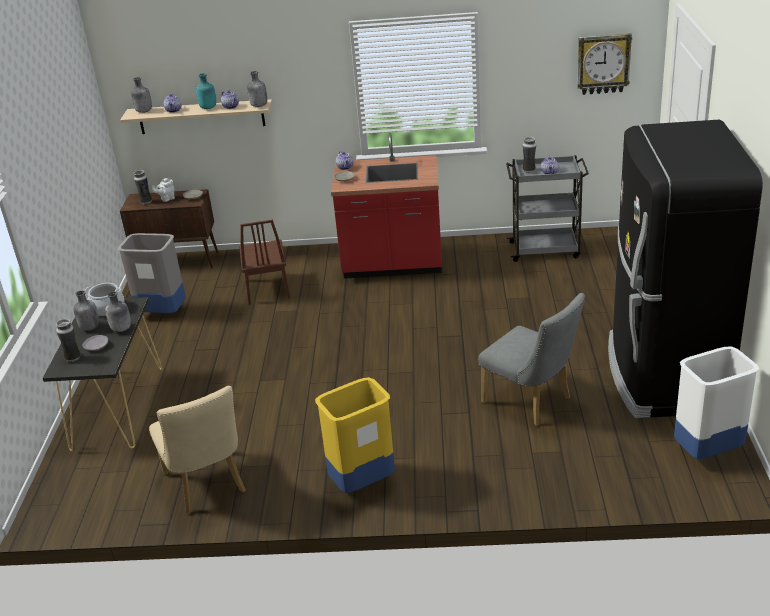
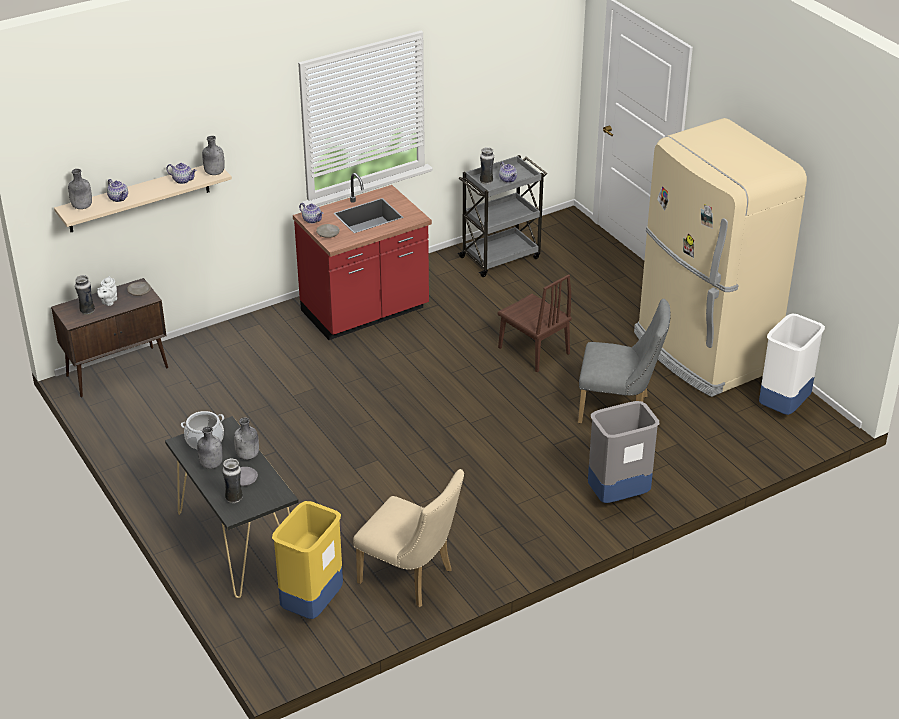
camera: 35 degrees left, 5 degrees up
(162, 313) = (168, 433): grey trash can -> grey trash can (618, 495)
(208, 108) = (157, 187): turquoise bottle -> none
(267, 288) = (258, 374): brown chair -> brown chair (533, 350)
(362, 482) = (544, 525): yellow trash can -> yellow trash can (312, 604)
(603, 63) = (532, 59): wall clock -> none
(663, 376) = (702, 353): black fridge -> beige fridge

